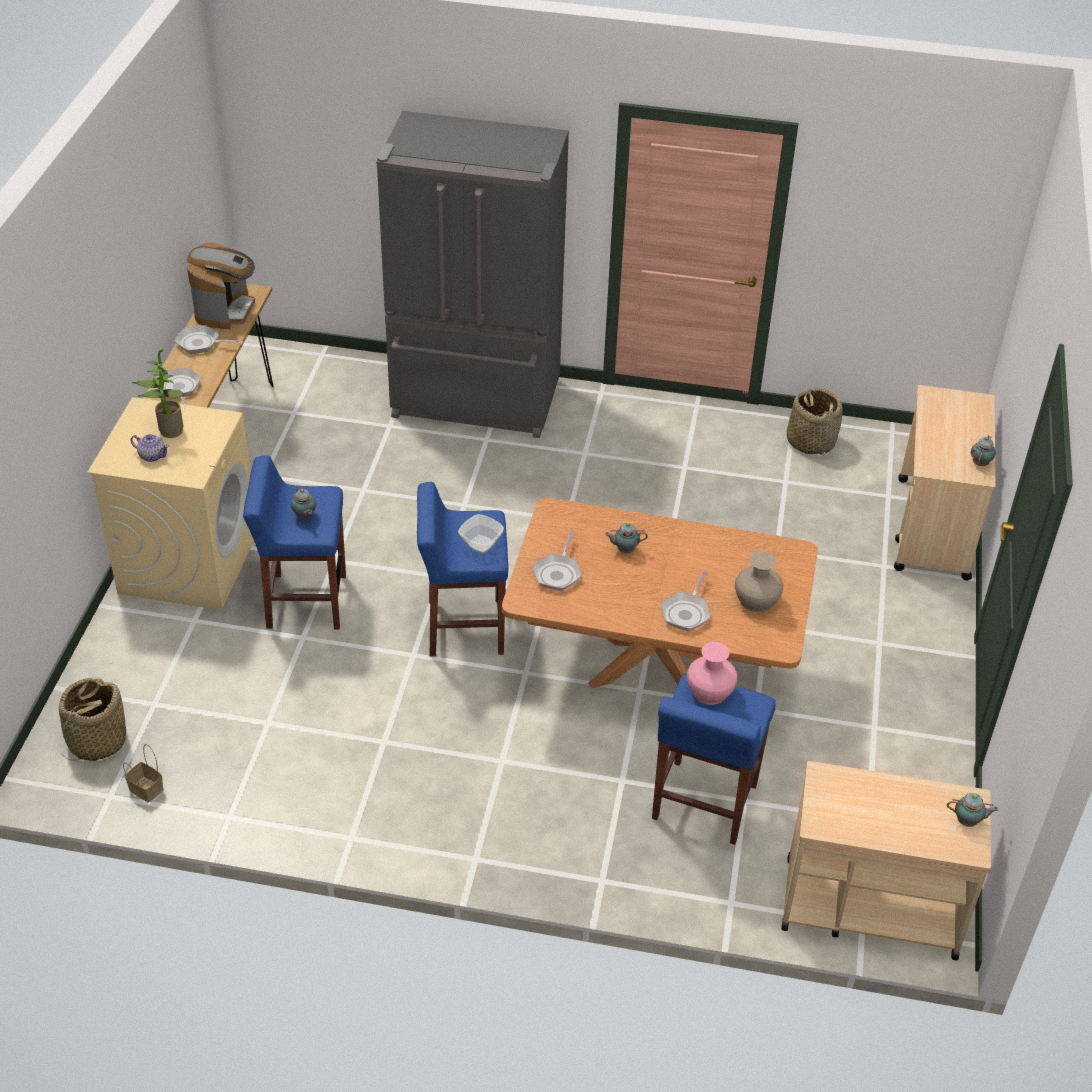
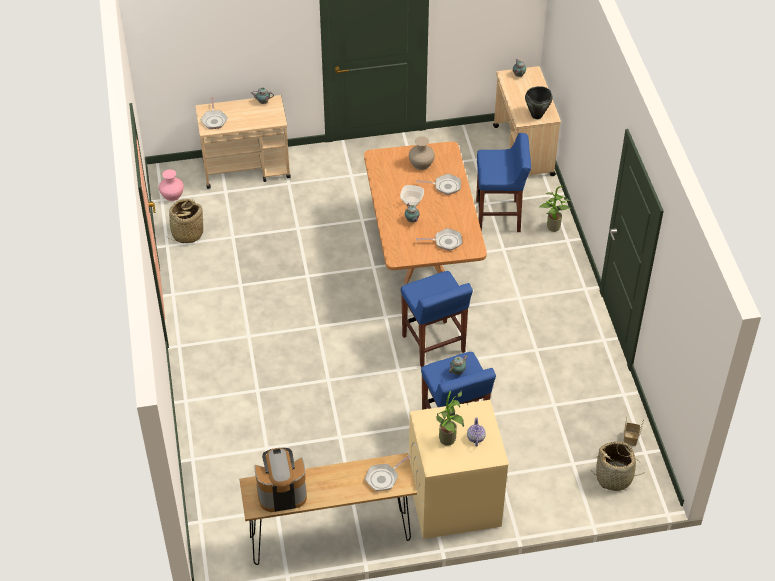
camera: 110 degrees left, 5 degrees up
(201, 343) = (327, 489): frying pan -> frying pan (214, 120)
(475, 401) = (218, 410): grey fridge -> none
(481, 543) = (435, 285): bowl -> bowl (411, 201)
(642, 869) = (552, 228): none -> potted plant
(709, 691) = (489, 171): pink vase -> pink vase (172, 195)
(830, 803) = (536, 115): none -> black cooking pot

